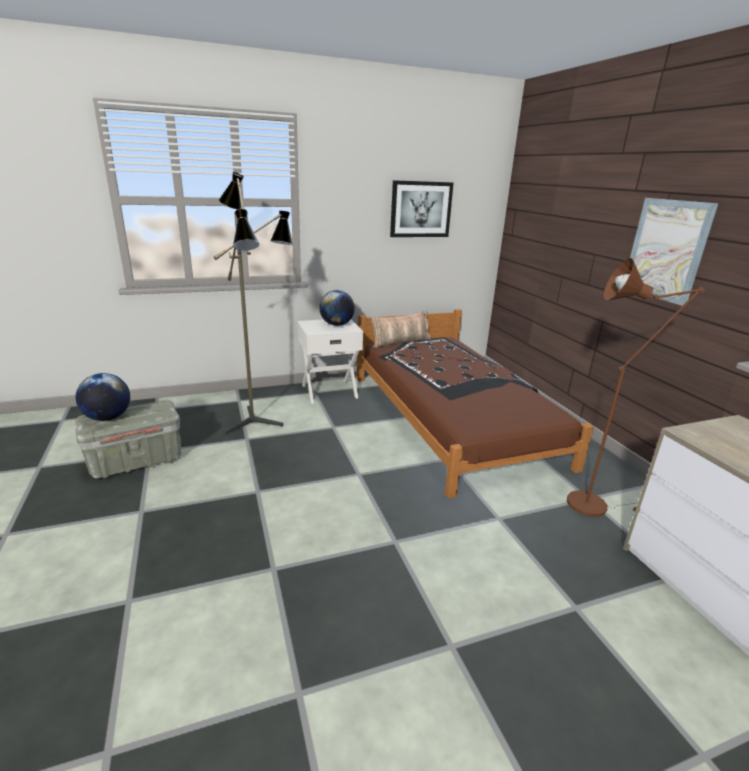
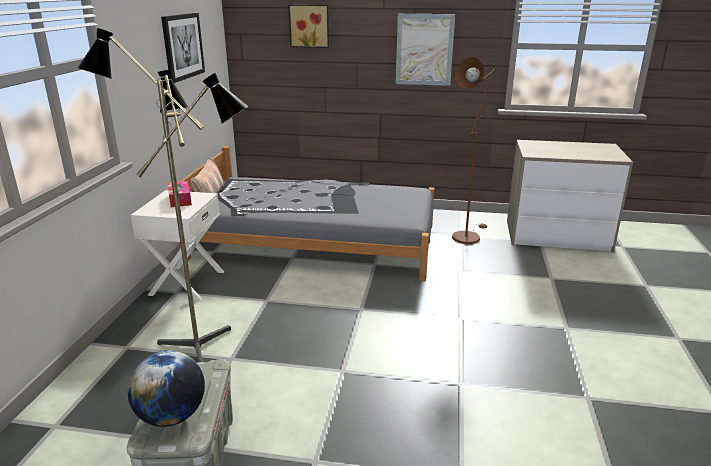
camera: 60 degrees left, 0 degrees up
(337, 325) = (180, 199): globe -> tissue box
(450, 418) = (315, 242): brown bed -> grey bed
(563, 206) = (309, 26): none -> picture

